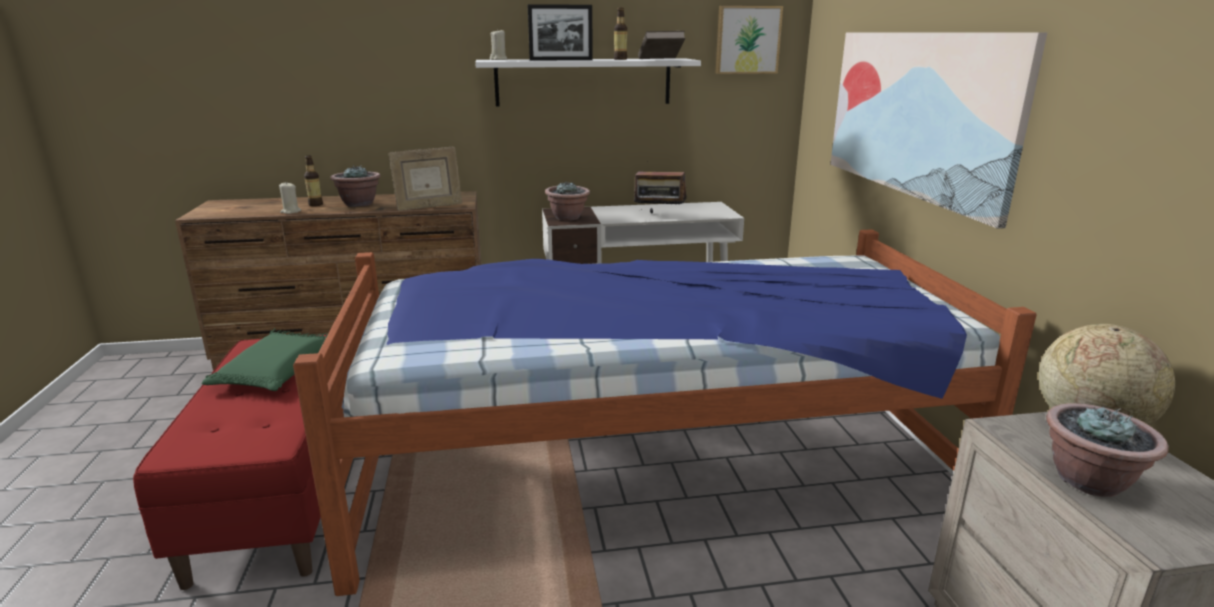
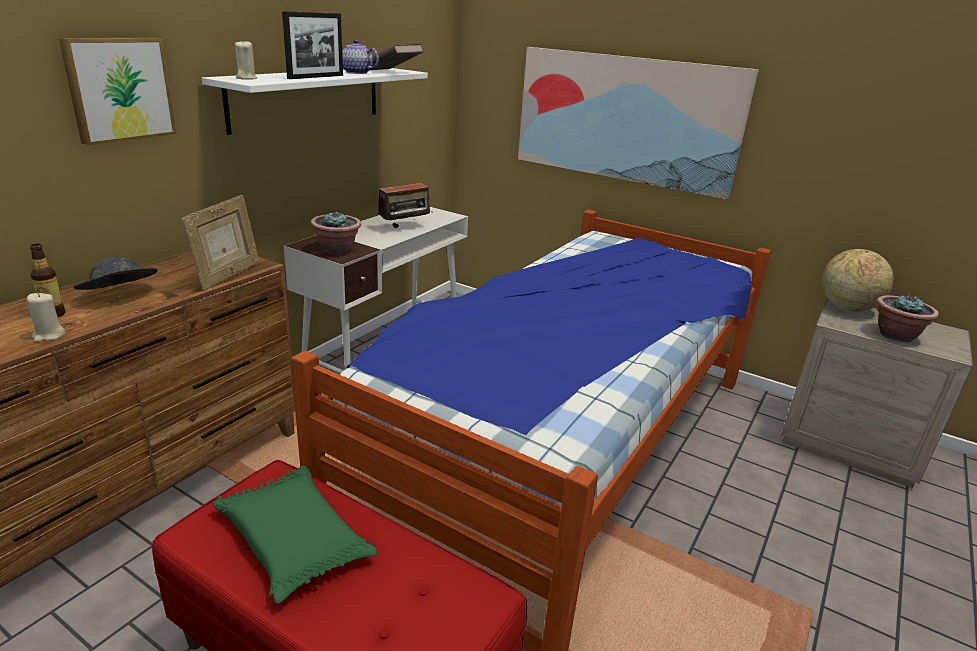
camera: 50 degrees left, 5 degrees up
(359, 204) = (119, 296): potted plant -> grey hat
(620, 59) = (356, 73): bottle -> teapot
(747, 40) = (424, 47): picture -> picture (119, 89)

